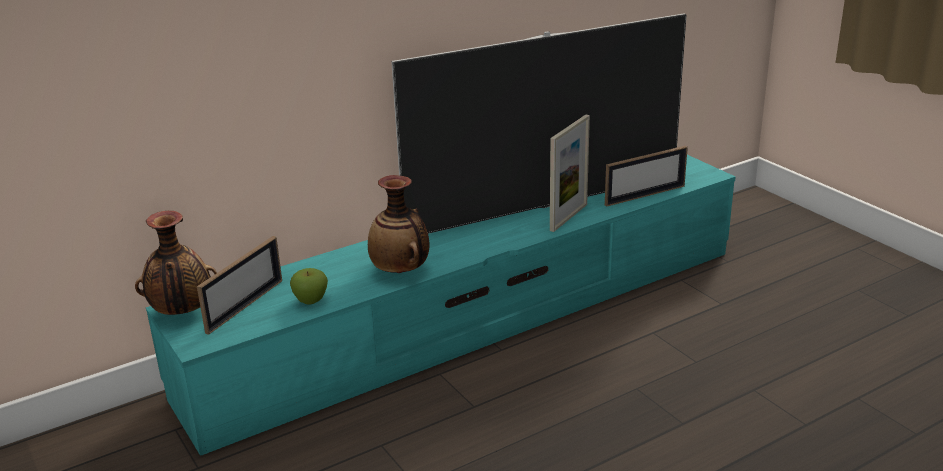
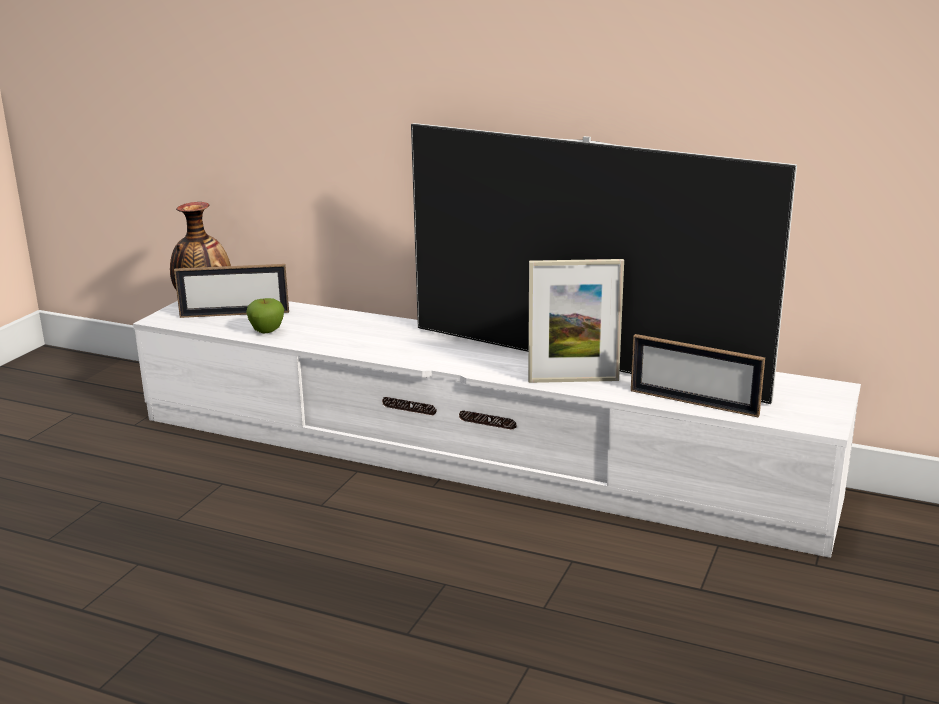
camera: 55 degrees right, 5 degrees down
(401, 271) = (357, 345): vase -> none
(473, 318) = (471, 454): turquoise tv stand -> white tv stand

